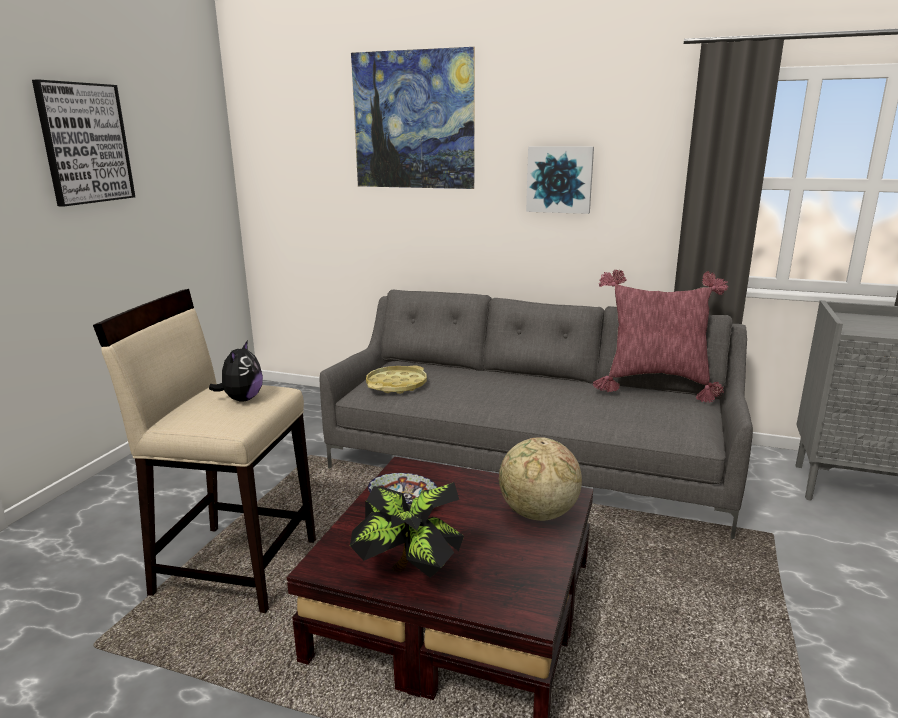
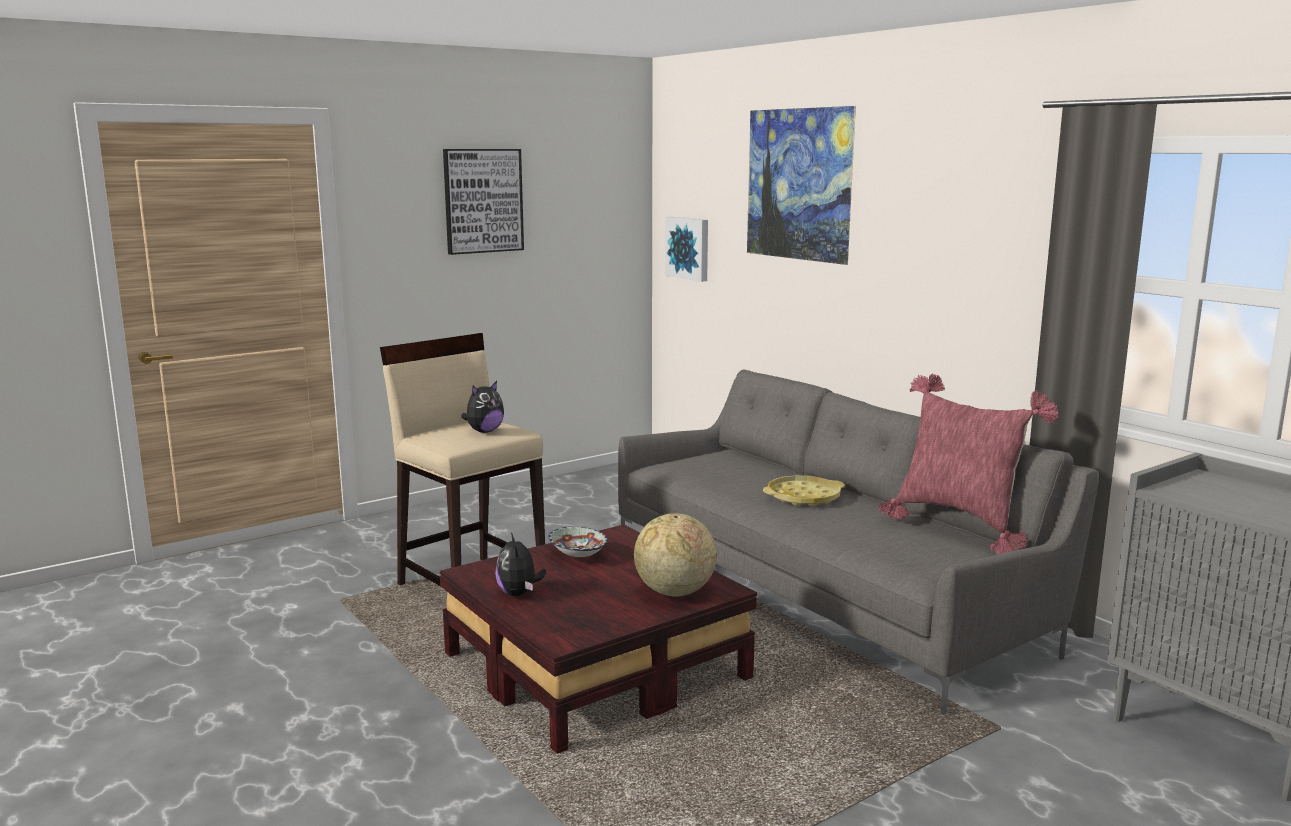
camera: 35 degrees right, 5 degrees down
(396, 385) = (694, 467): yellow tray -> yellow tray (803, 497)
(410, 573) = (519, 594): potted plant -> plush toy
(559, 179) = (929, 261): picture -> picture (688, 248)

